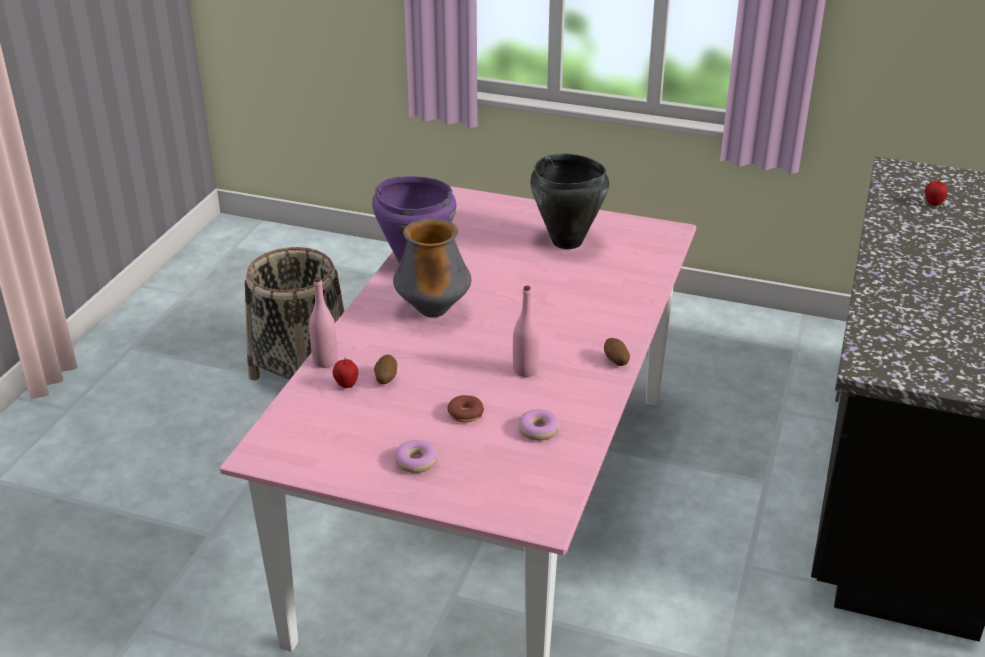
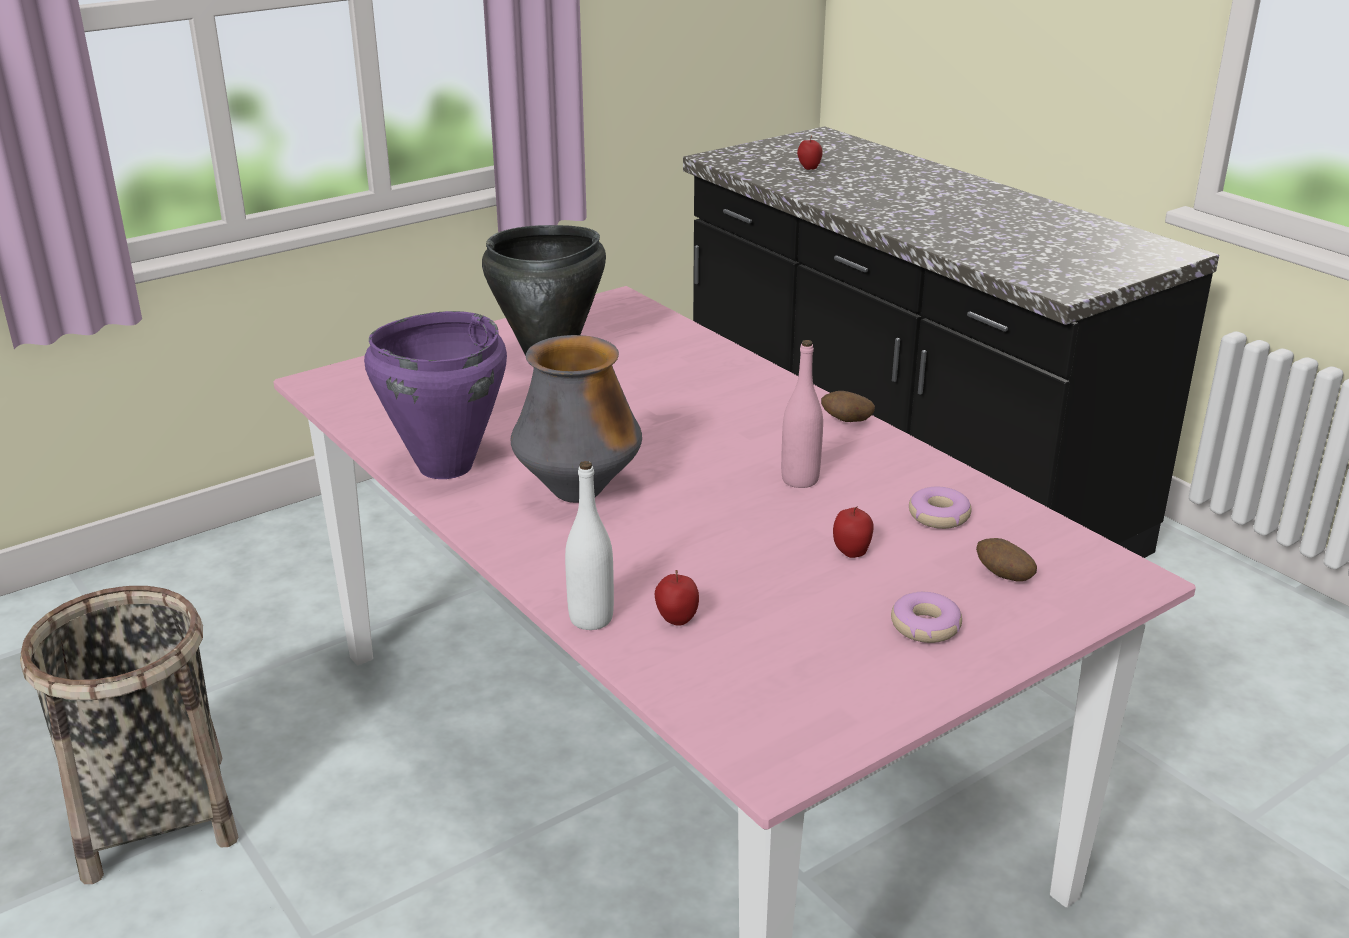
camera: 55 degrees left, 5 degrees down
(325, 361) = (591, 619): pink bottle -> white bottle
(385, 379) = (698, 583): potato -> potato (1003, 576)
(465, 414) = (851, 552): donut -> apple

